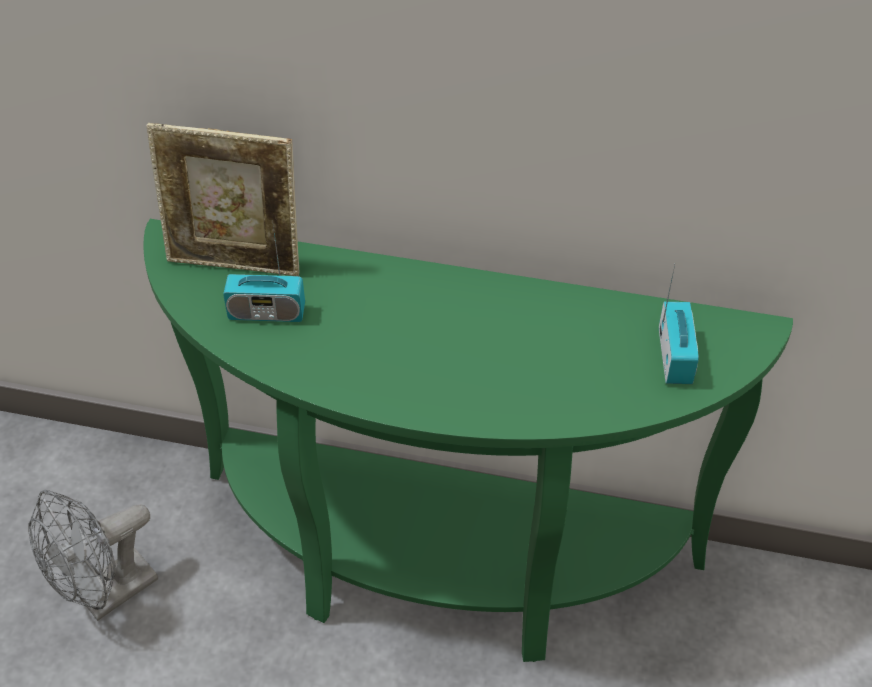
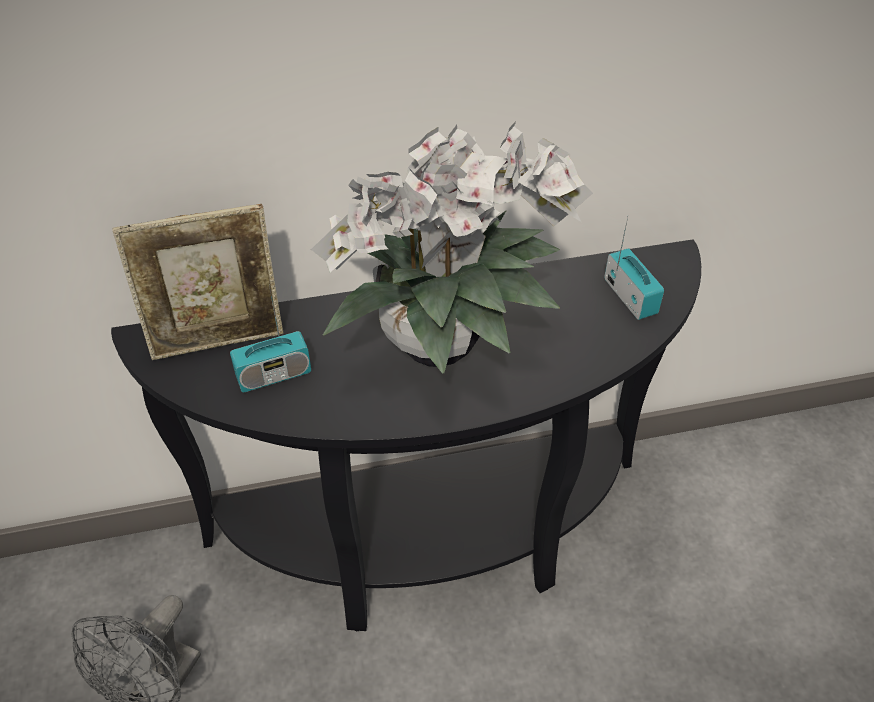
camera: 25 degrees left, 0 degrees up
(438, 566) = (434, 545): green console table -> black console table
(446, 343) = (446, 348): none -> potted plant

